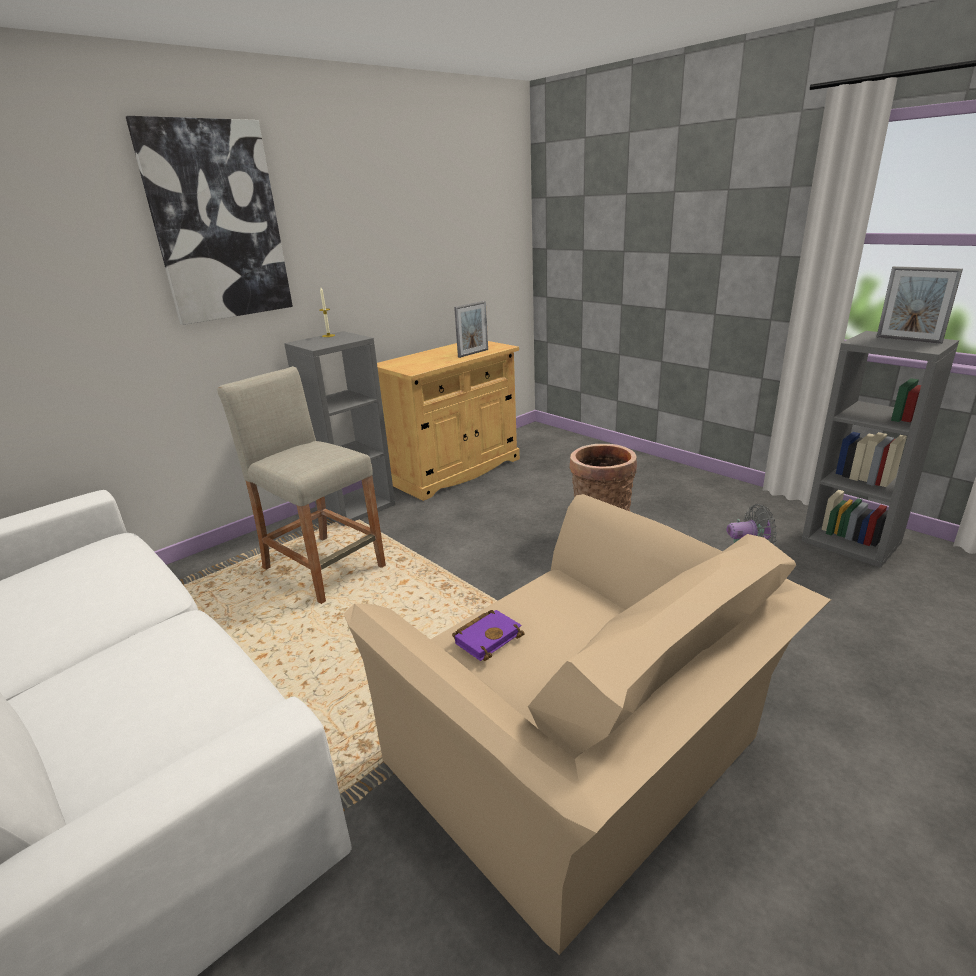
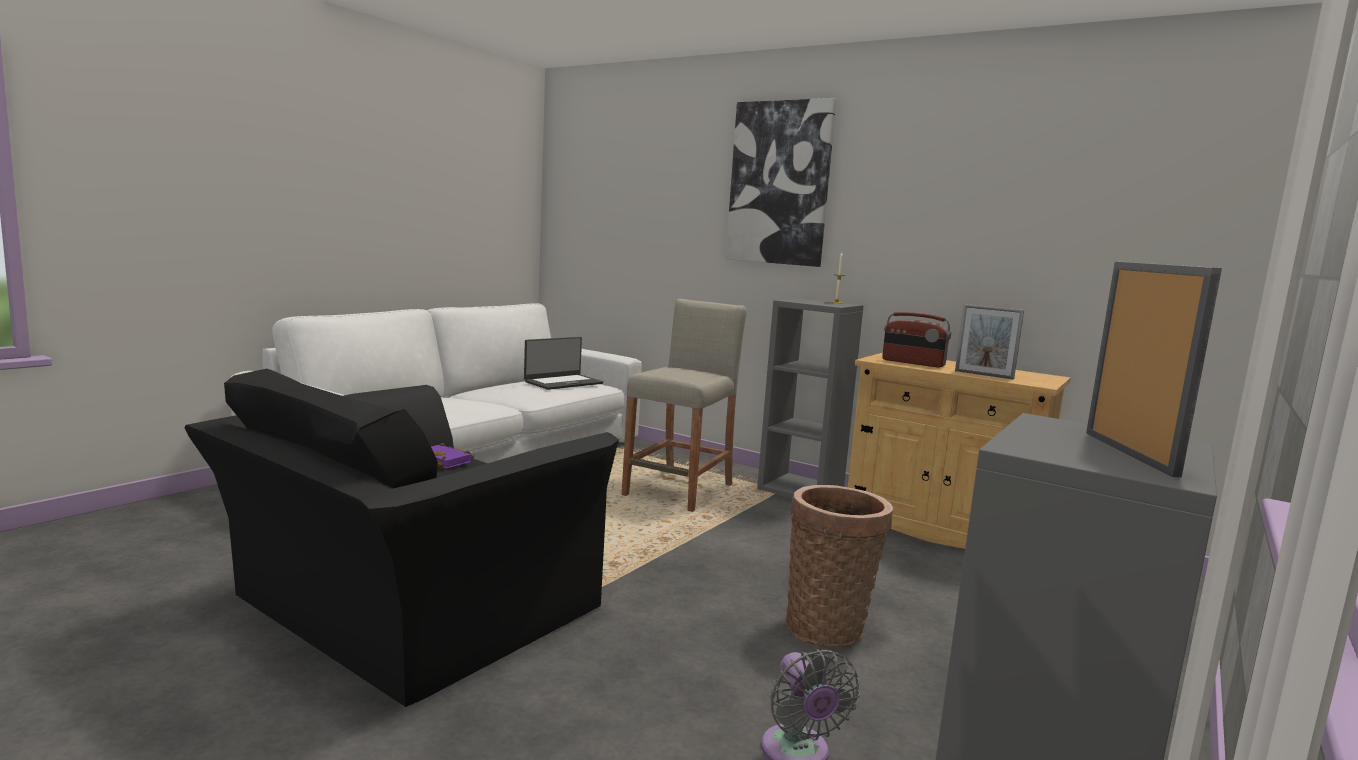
camera: 75 degrees right, 15 degrees down
(94, 564) = (563, 382): none -> laptop
(427, 363) = (913, 363): none -> radio
(585, 761) = (404, 608): beige armchair -> black armchair
(908, 340) = (1129, 453): picture frame -> picture frame turned 150 degrees clockwise

